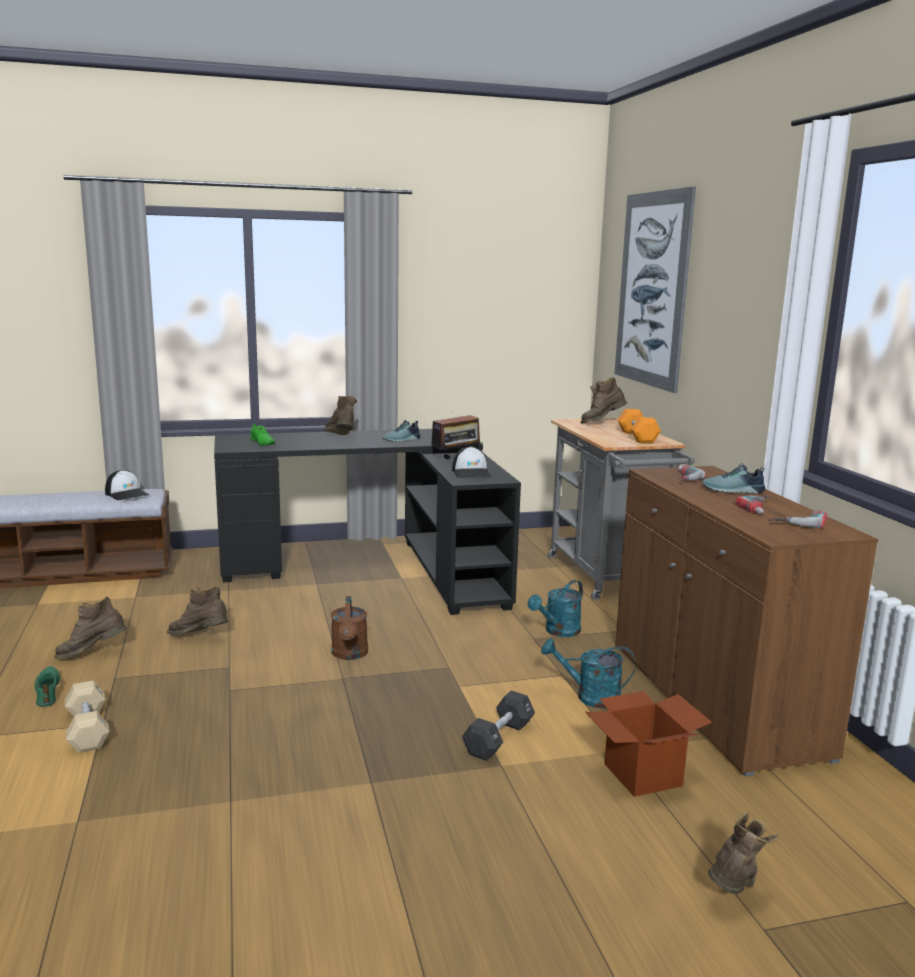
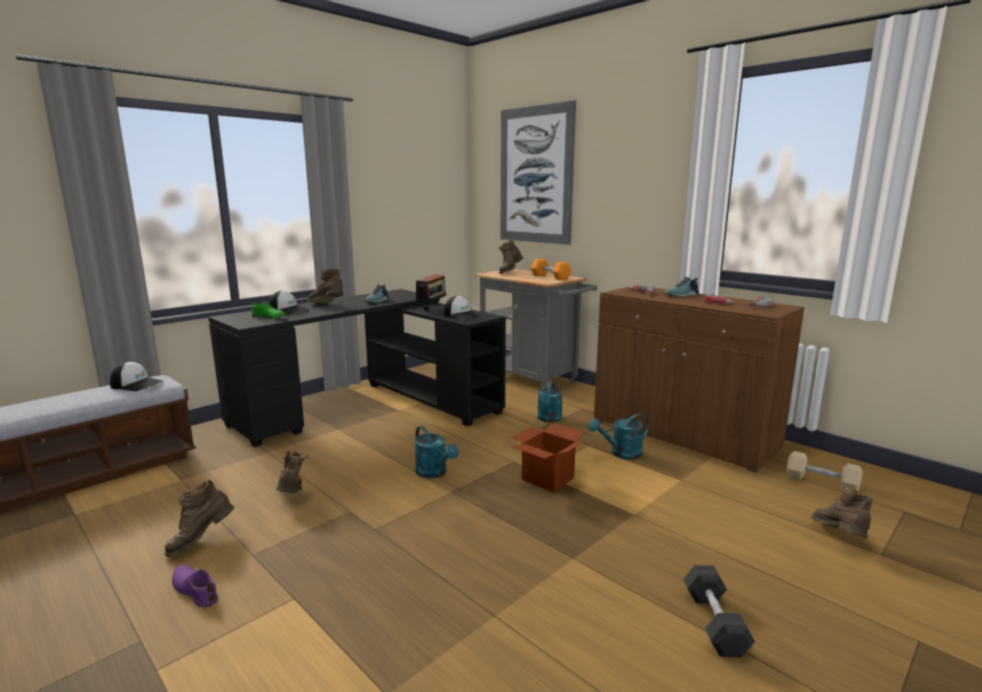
camera: 30 degrees left, 0 degrees up
(48, 691) = (195, 589): green shoe -> purple shoe
(87, 730) = (286, 609): beige dumbbell -> beige dumbbell (821, 482)
(199, 637) = (292, 496): brown boot -> brown boot turned 90 degrees clockwise
(294, 438) = (288, 310): none -> cap
(350, 655) = (434, 473): brown watering can -> turquoise watering can
(498, 739) = (608, 497): black dumbbell -> black dumbbell (714, 622)
(643, 775) = (712, 491): cardboard box -> cardboard box (548, 478)

